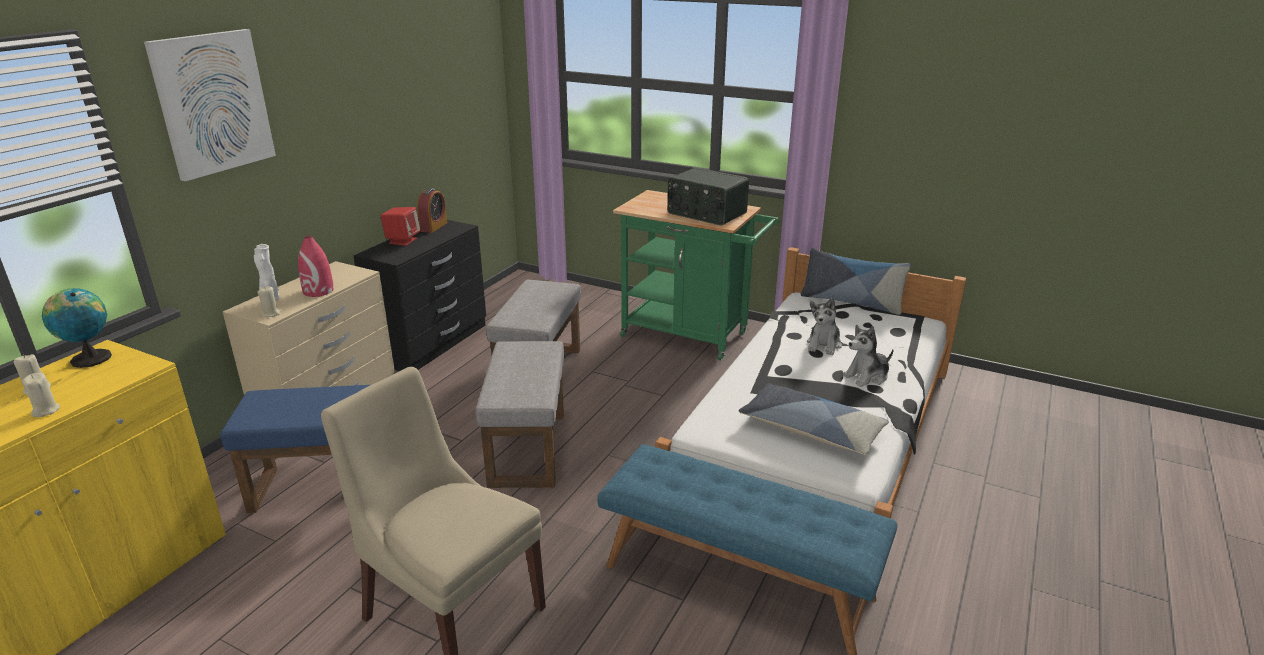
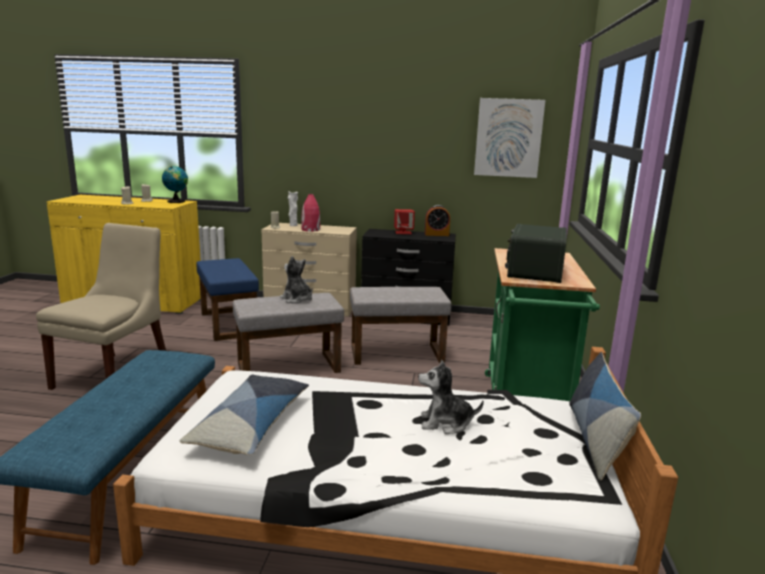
camera: 70 degrees right, 10 degrees down
(213, 103) = (298, 108): picture -> picture (508, 138)
(867, 376) = (384, 454): plush toy -> plush toy (297, 299)

